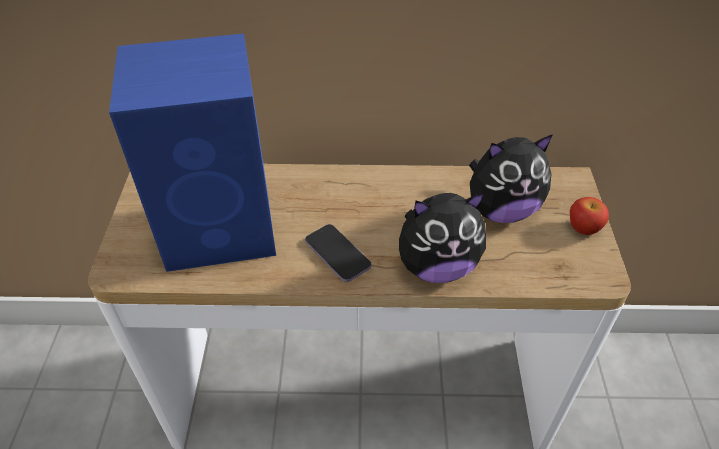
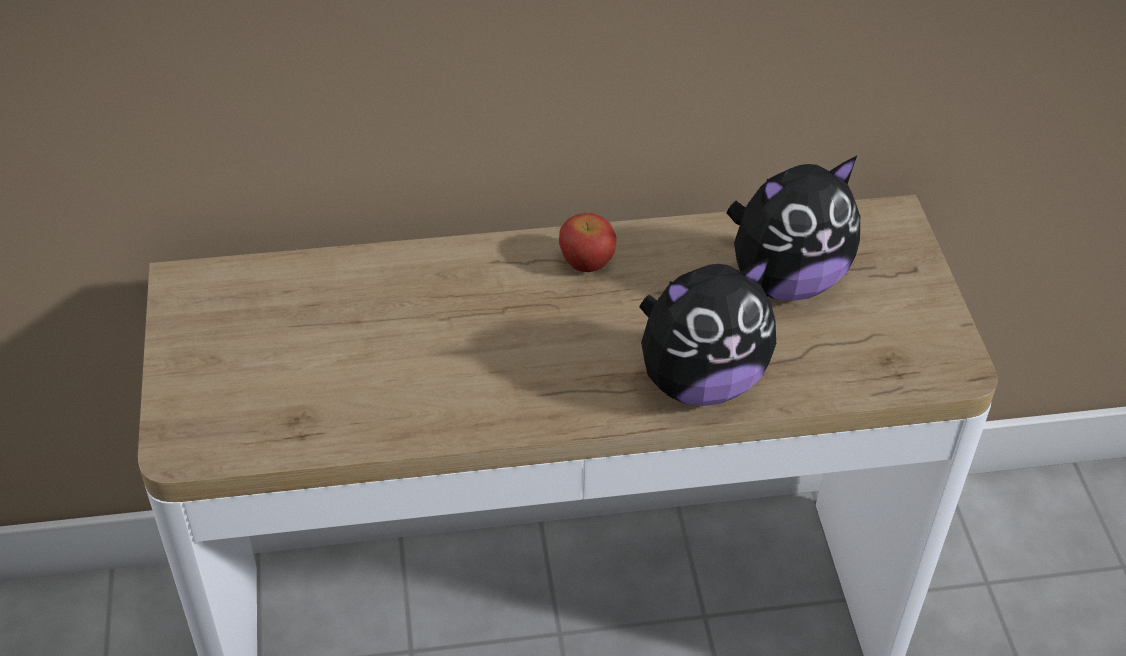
camera: 10 degrees left, 0 degrees up
(223, 228) = (340, 358): blue speaker -> none
(337, 254) = (539, 380): phone -> none
(583, 228) = (917, 296): apple -> apple (586, 263)

